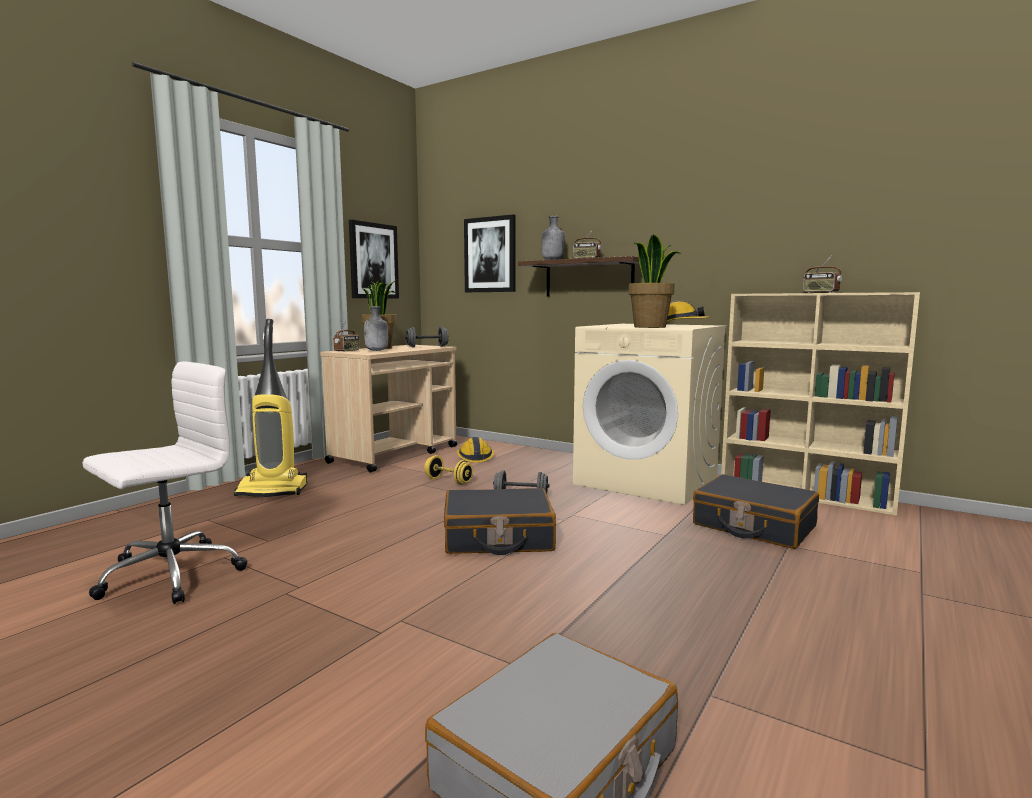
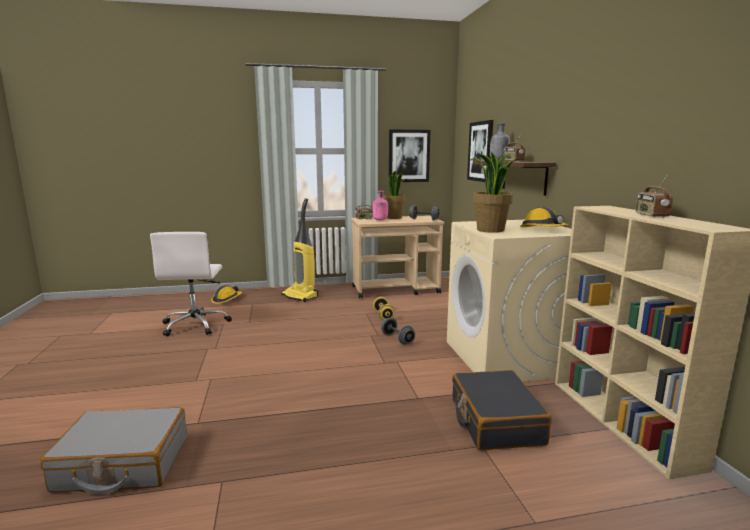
camera: 45 degrees right, 5 degrees up
(168, 575) = (195, 325): white office chair -> white office chair turned 90 degrees clockwise
(377, 350) = (380, 220): grey bottle -> pink bottle
(475, 457) = (434, 304): hard hat -> hard hat (226, 299)
(498, 538) = (329, 359): black suitcase -> none

